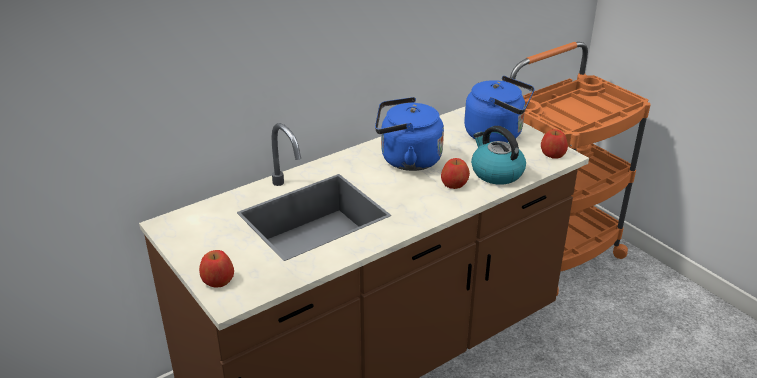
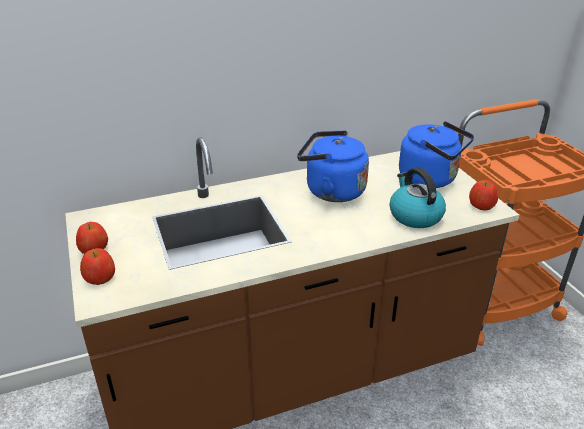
camera: 15 degrees right, 0 degrees up
(454, 184) = (368, 220): apple -> apple (93, 249)

